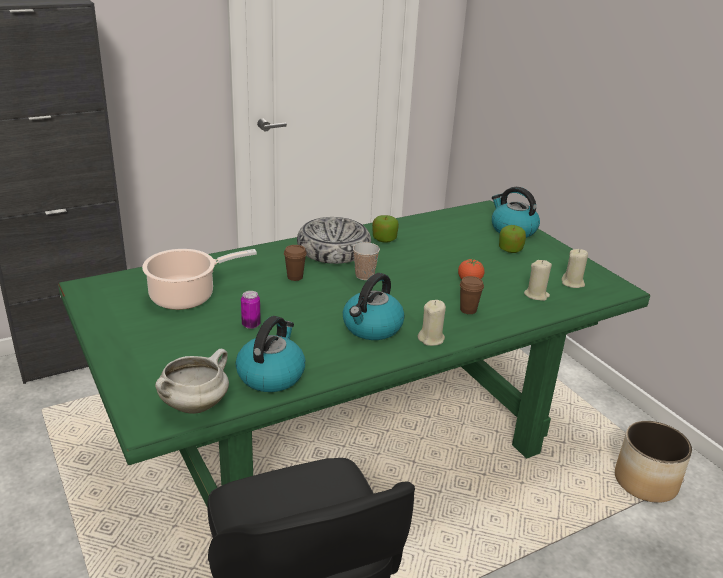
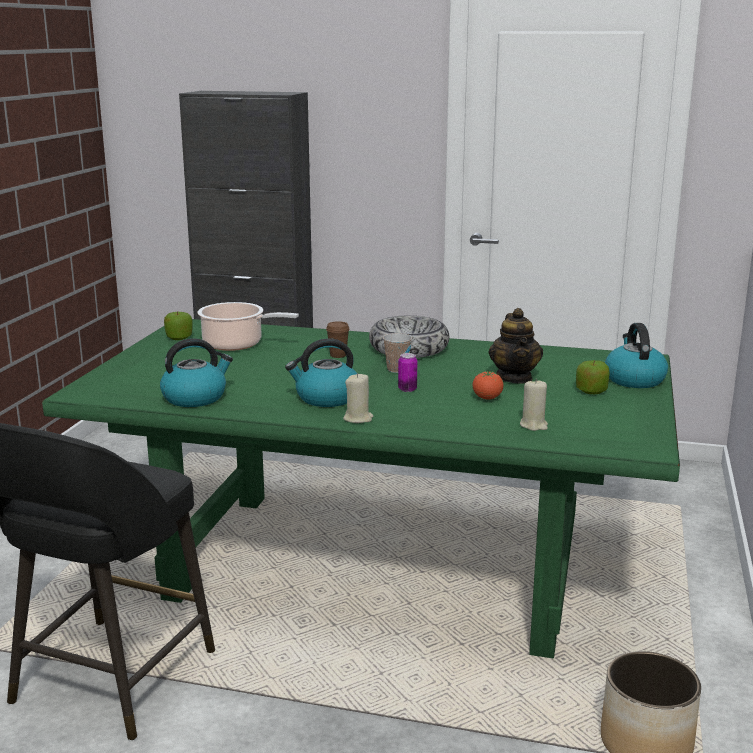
camera: 45 degrees right, 10 degrees down
(195, 405) = (119, 395): white cooking pot -> none
(251, 325) = (243, 370): can -> can (407, 389)
(384, 239) = (474, 353): apple -> apple (179, 337)
(450, 254) = (515, 378): none -> teapot
(468, 310) = (437, 413): brown cup -> none
(573, 283) = (599, 430): beige candle -> none

